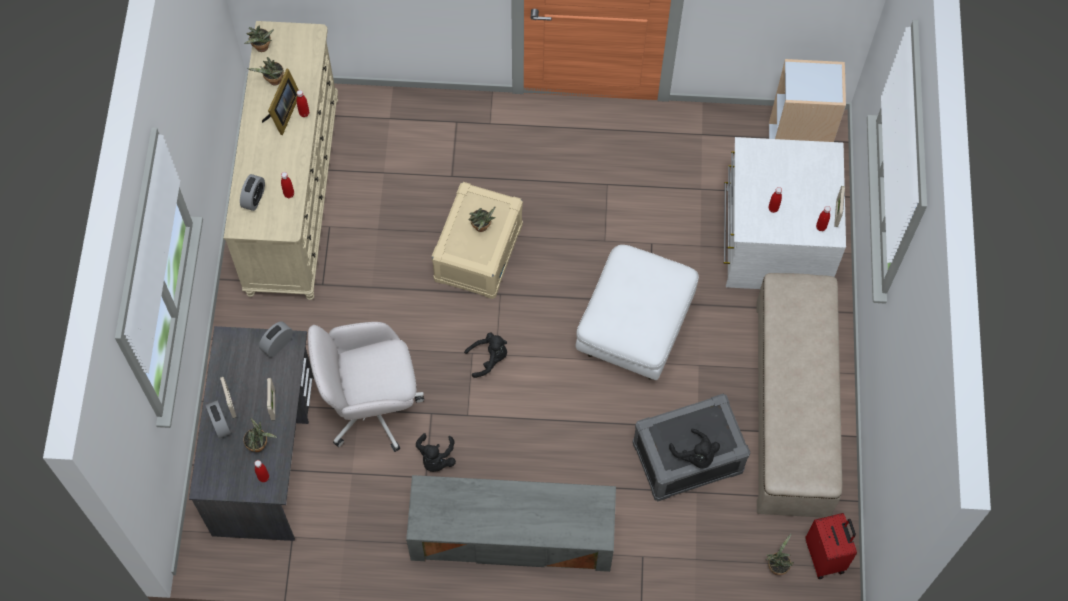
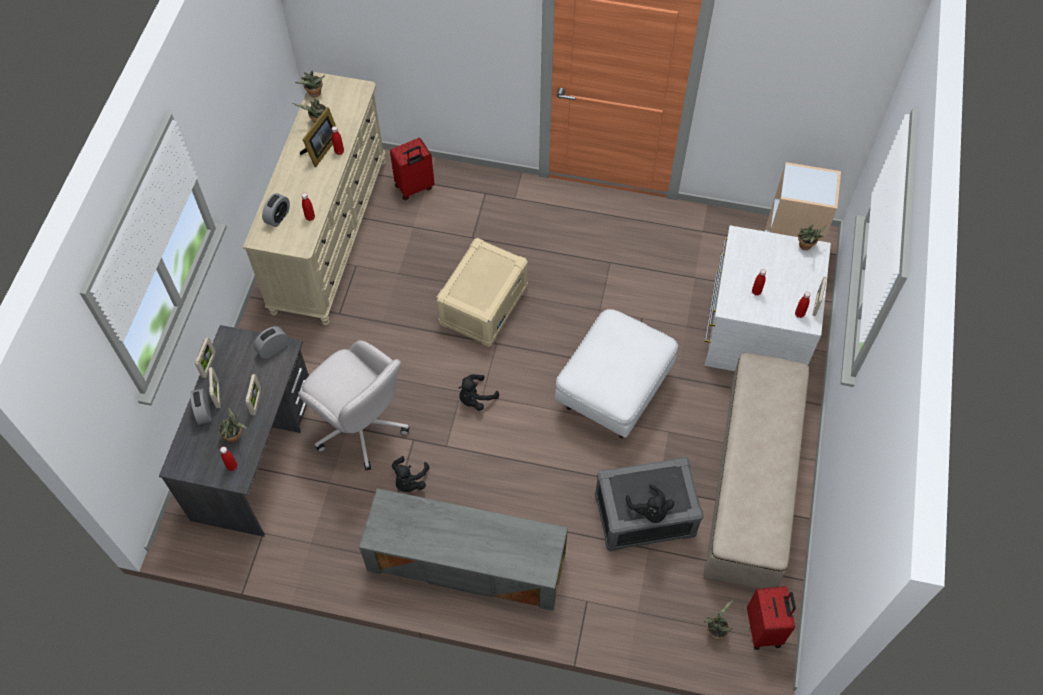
camera: 10 degrees right, 5 degrees down
(213, 372) = (209, 365): none -> picture frame
(372, 408) = (360, 428): white office chair -> white office chair turned 135 degrees counterclockwise
(376, 126) = (414, 188): none -> red suitcase
(482, 228) = (486, 279): potted plant -> potted plant (806, 247)
(489, 358) = (475, 398): black plush toy -> black plush toy turned 150 degrees clockwise

